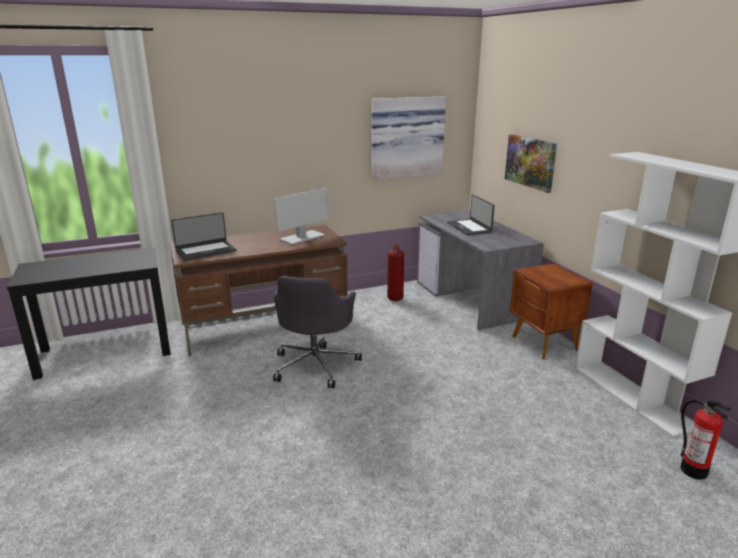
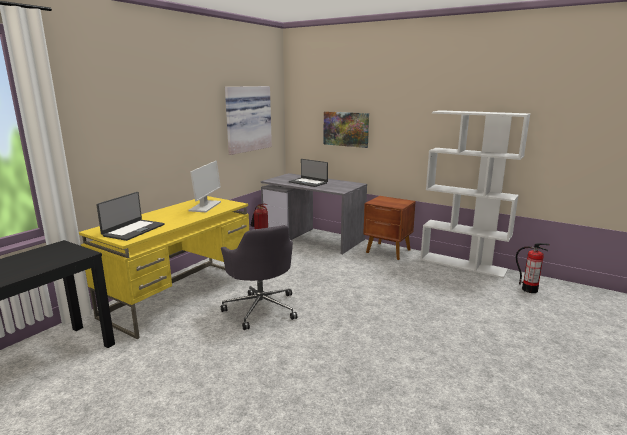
camera: 35 degrees left, 5 degrees down
(265, 326) = (181, 295): brown desk -> yellow desk

